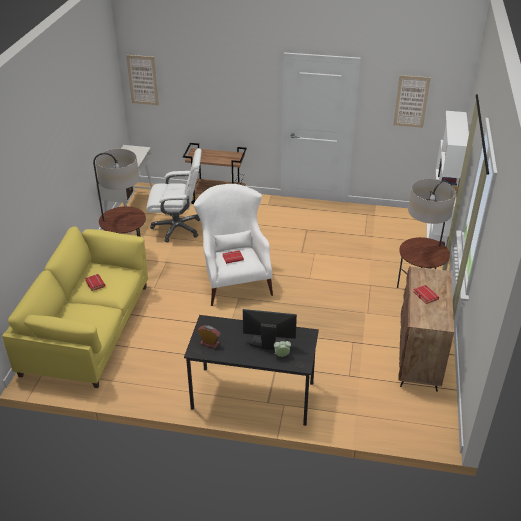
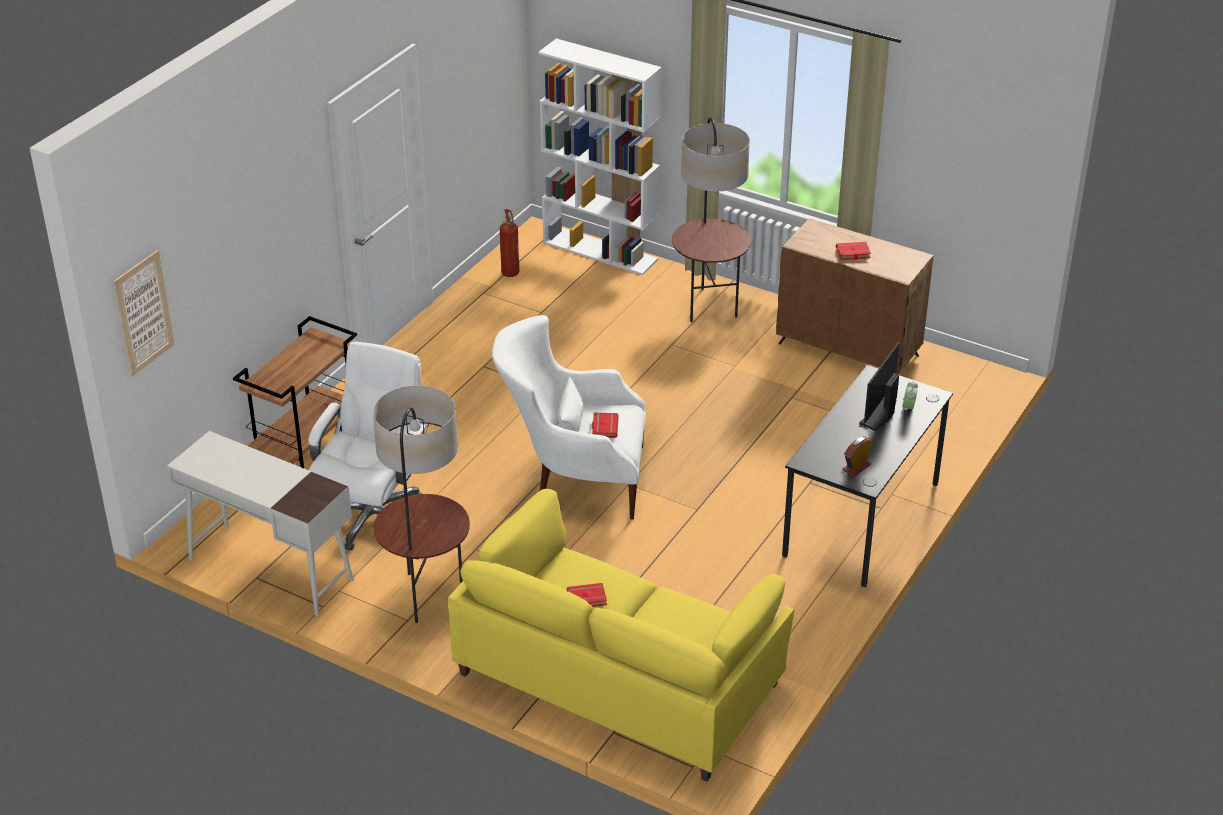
camera: 70 degrees left, 0 degrees up
(389, 218) = (511, 275): none -> fire extinguisher
(411, 101) = (474, 71): picture -> none

